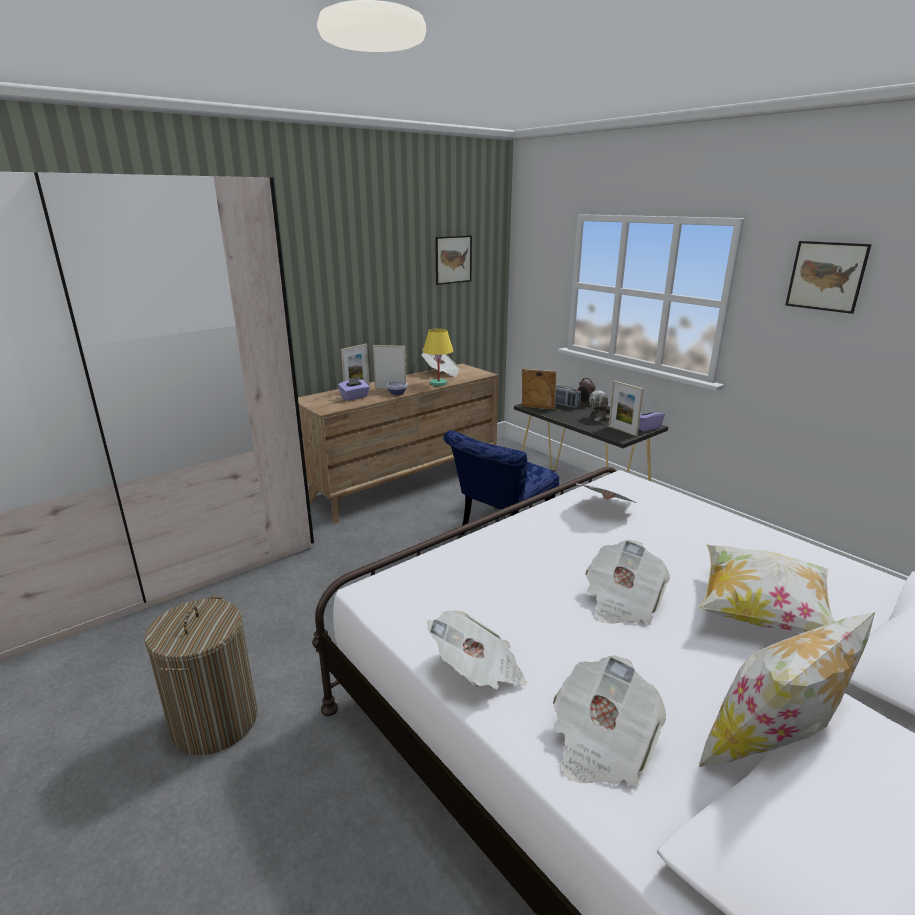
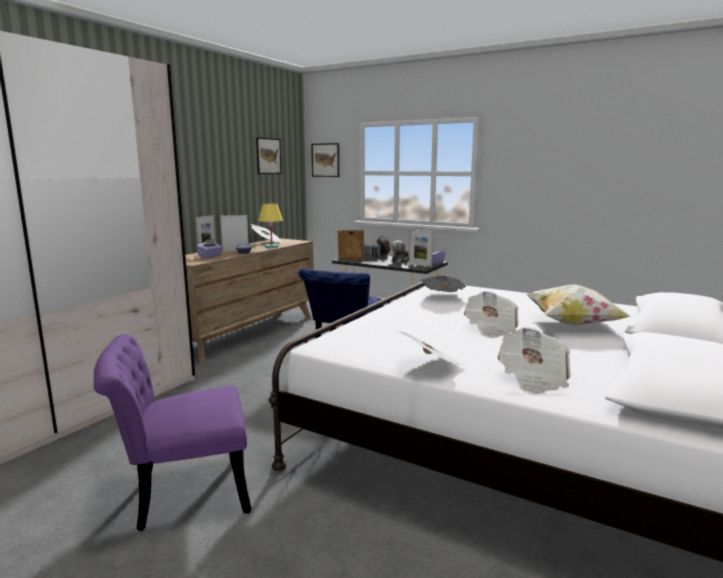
camera: 20 degrees left, 10 degrees down
(215, 721) = (181, 493): laundry basket -> purple chair
(769, 746) = (620, 365): pillow -> none
(826, 276) = (535, 148): picture -> picture (325, 160)

